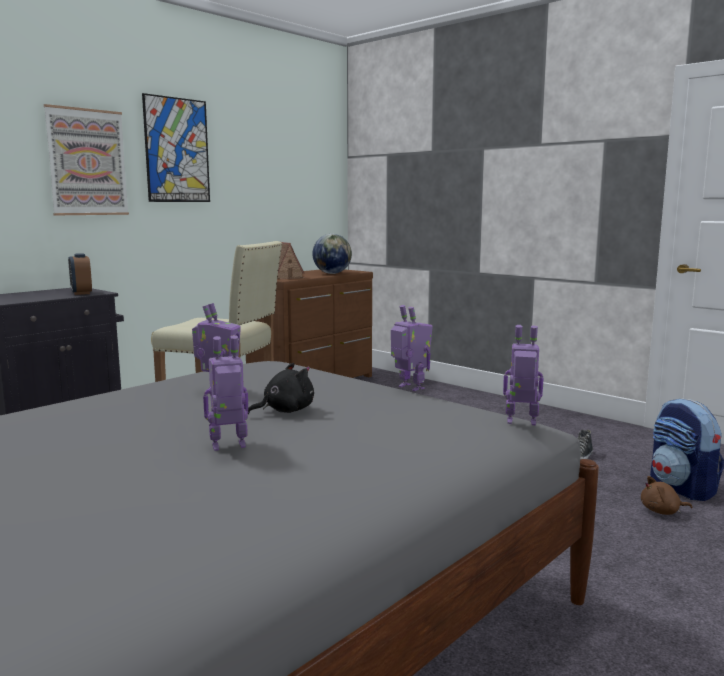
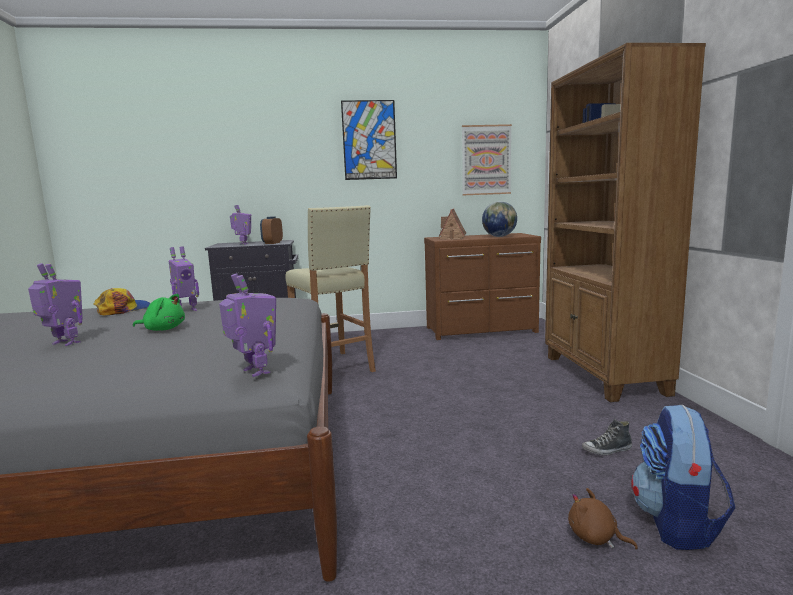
camera: 40 degrees right, 0 degrees up
(87, 162) = (299, 154): picture -> picture (486, 160)
(112, 404) = (123, 310): none -> cap
(285, 411) = (163, 329): black plush toy -> green plush toy
(410, 387) = (295, 329): toy robot -> toy robot (243, 244)
(487, 404) = (603, 375): none -> brown bookcase

